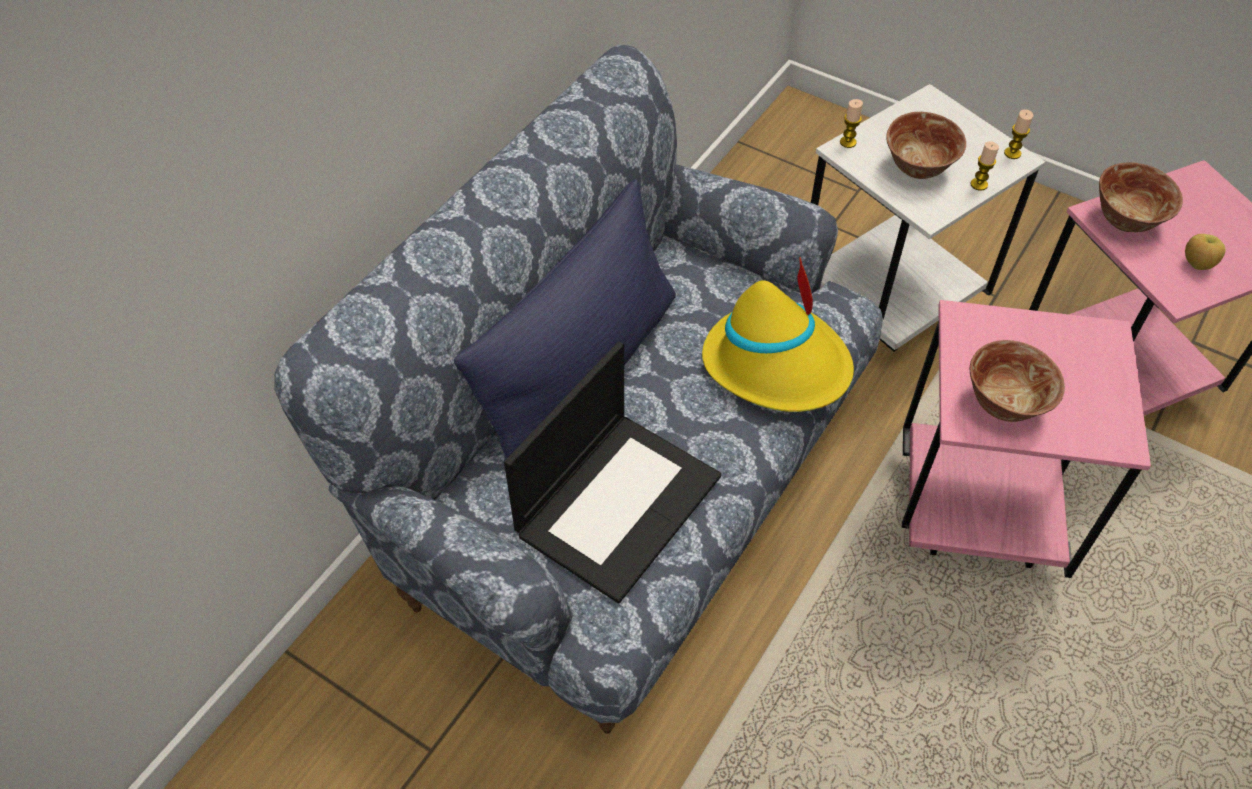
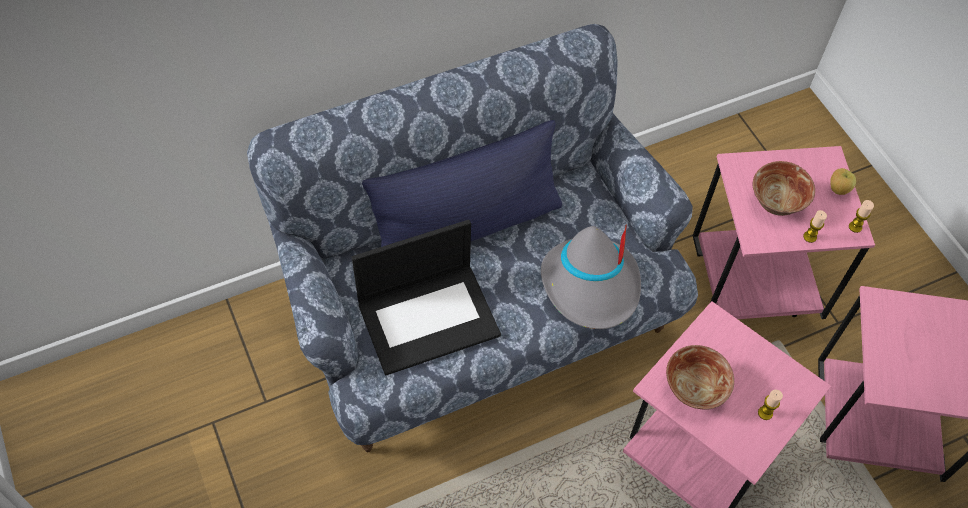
camera: 30 degrees right, 5 degrees up
(777, 364) = (591, 286): yellow hat -> grey hat
(848, 142) = (742, 160): candle -> candle (765, 413)
(887, 304) = (752, 286): white side table -> pink side table
(1126, 220) = (895, 317): bowl -> none
(1196, 264) = (918, 374): apple -> apple (838, 189)

